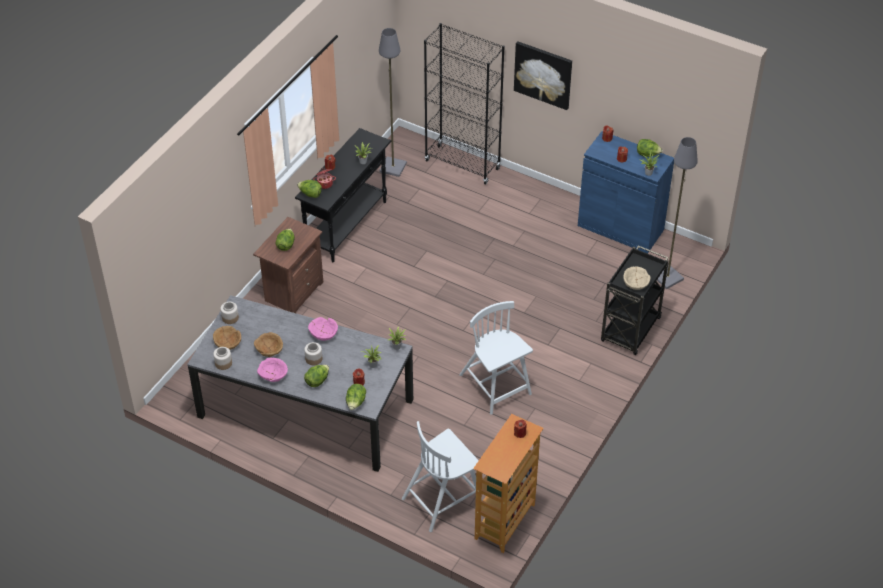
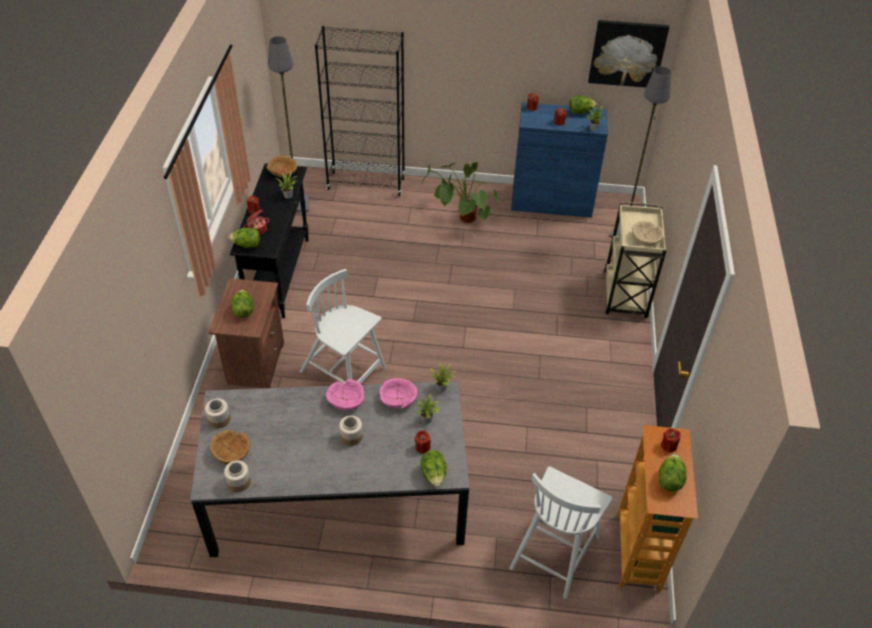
camera: 25 degrees left, 0 degrees up
(269, 349) = (289, 443): brown bowl -> brown bowl (282, 172)
(272, 374) = (310, 475): pink bowl -> pink bowl (397, 399)
(317, 381) = (371, 463): lettuce -> lettuce (669, 480)
(496, 386) = (532, 396): white chair -> white chair (344, 371)
(525, 221) = (459, 220): none -> potted plant
(543, 74) = (450, 55): picture -> picture (627, 53)
(630, 331) = (625, 295): black cart -> beige cart

